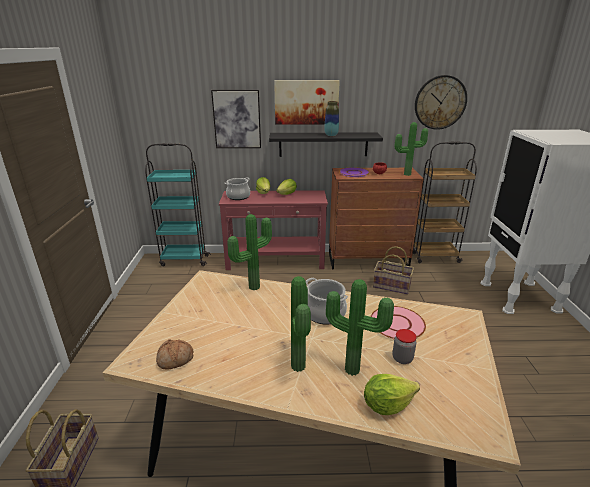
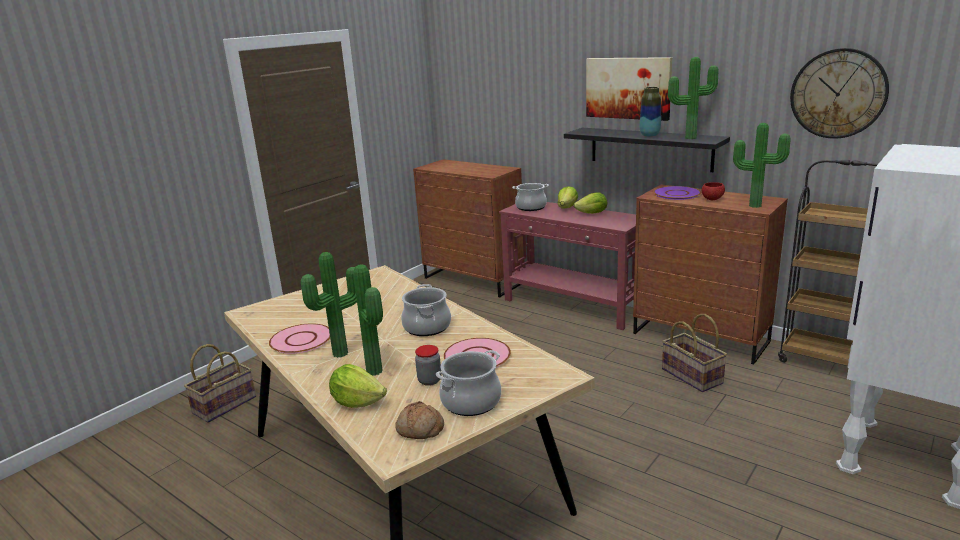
camera: 40 degrees right, 5 degrees down
(175, 359) = (271, 320): bread -> bread (419, 430)
(184, 261) = (474, 280): turquoise cart -> brown dresser
(237, 119) = (544, 108): picture -> none
(240, 368) = (301, 340): none -> pink plate
(253, 286) = (405, 289): potted plant -> potted plant (689, 137)
(455, 363) = (471, 402): none -> cooking pot

